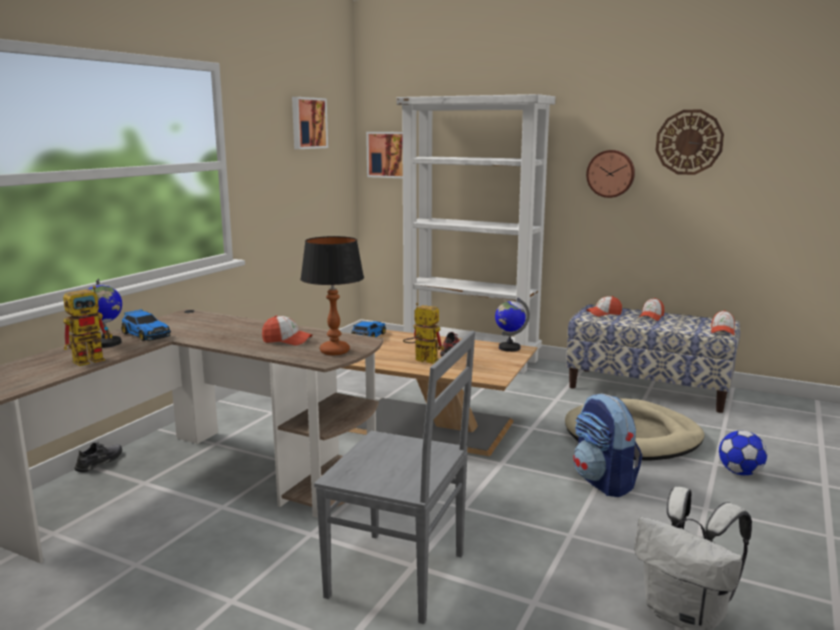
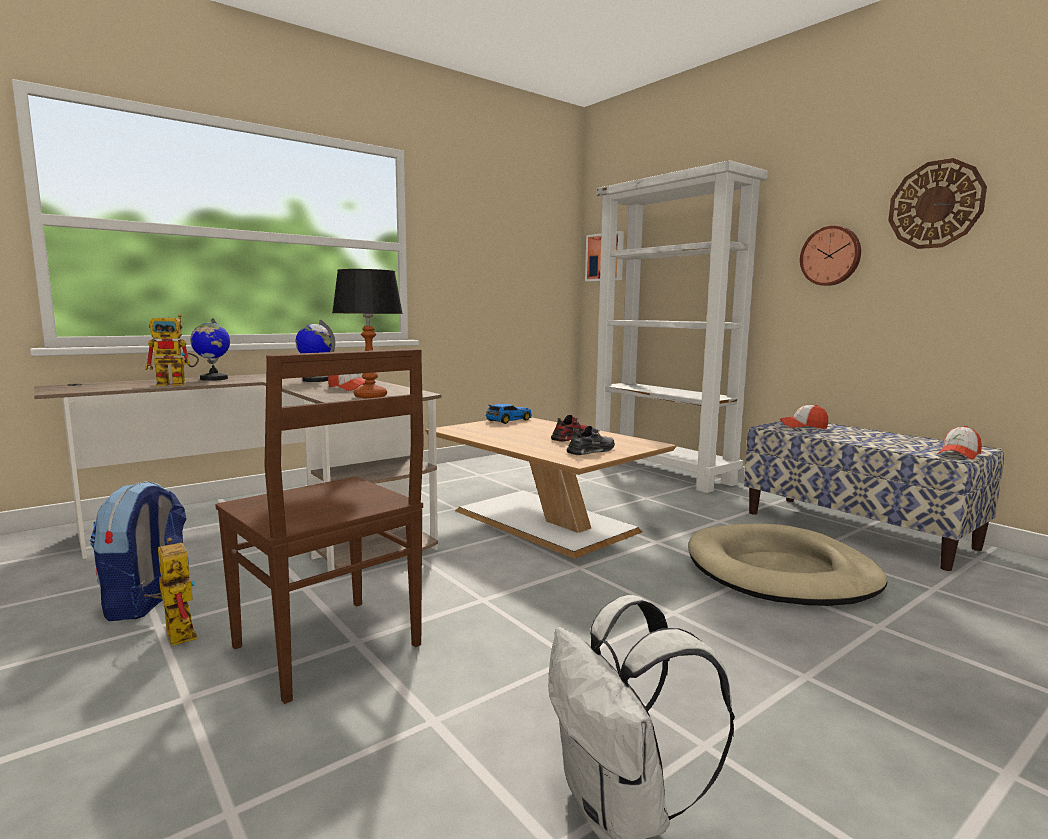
camera: 25 degrees right, 5 degrees down
(100, 462) = (232, 499): grey shoe -> grey shoe (591, 451)
(146, 334) = (256, 377): toy car -> none
(308, 123) = (514, 220): picture -> none
(400, 576) = (329, 648): grey chair -> brown chair
(421, 360) = (526, 440): toy robot -> toy robot (175, 633)
(509, 348) = (640, 442): globe -> globe (315, 380)
(604, 482) = (685, 612): backpack -> backpack (147, 602)
(651, 317) = (866, 434): cap -> none
(740, 472) = (910, 645): football -> none

